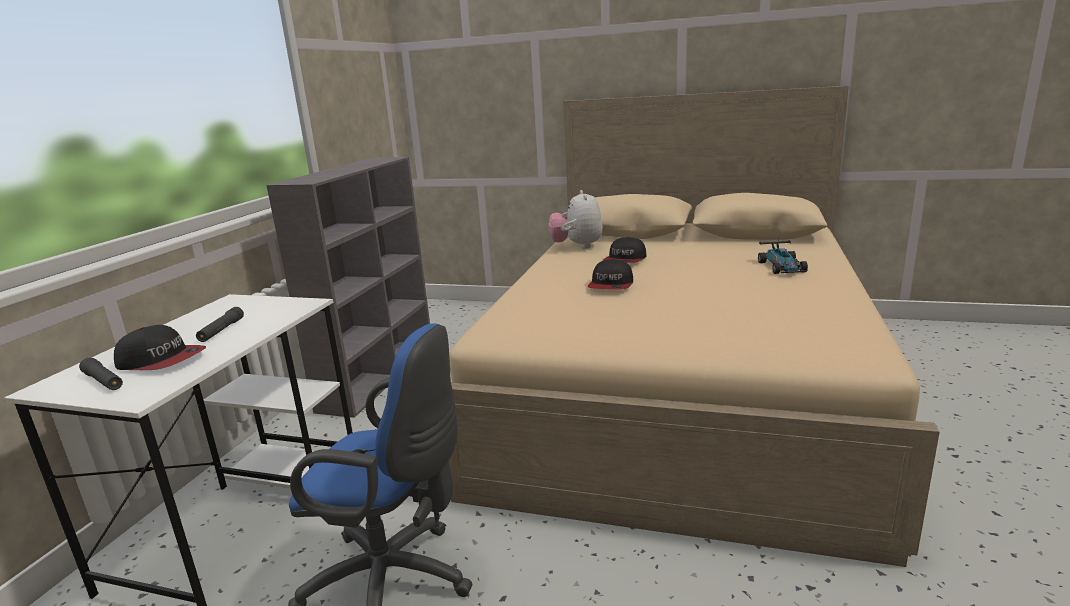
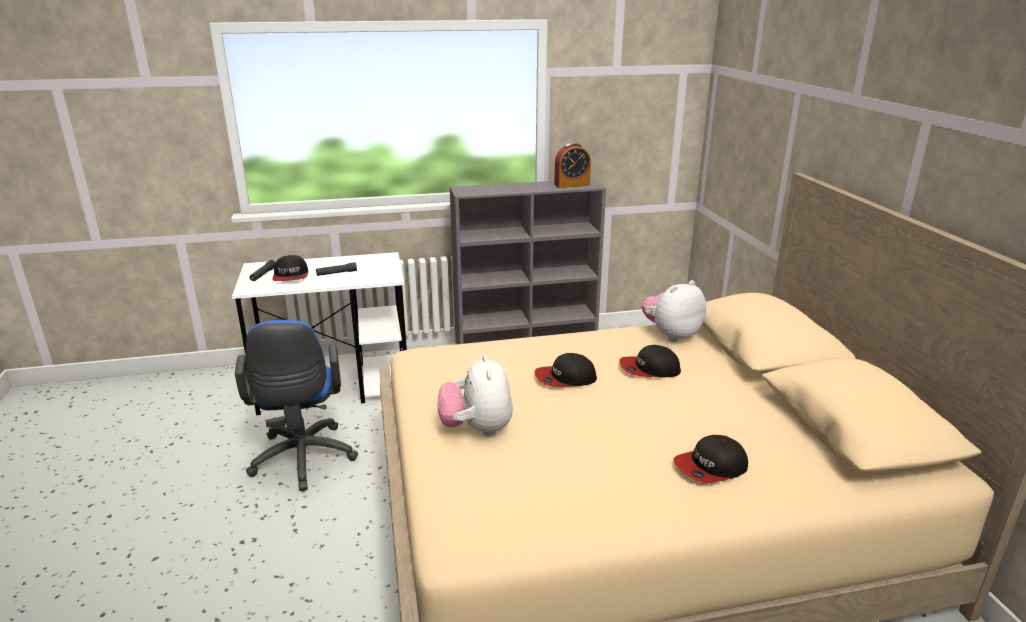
camera: 60 degrees right, 5 degrees up
(375, 161) = (572, 185): none -> alarm clock
(673, 327) = (477, 429): none -> plush toy
(782, 267) = (710, 467): toy car -> cap

